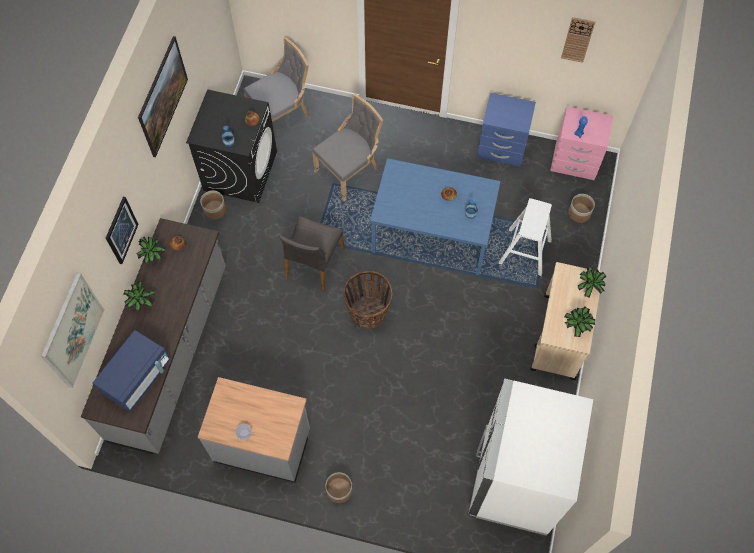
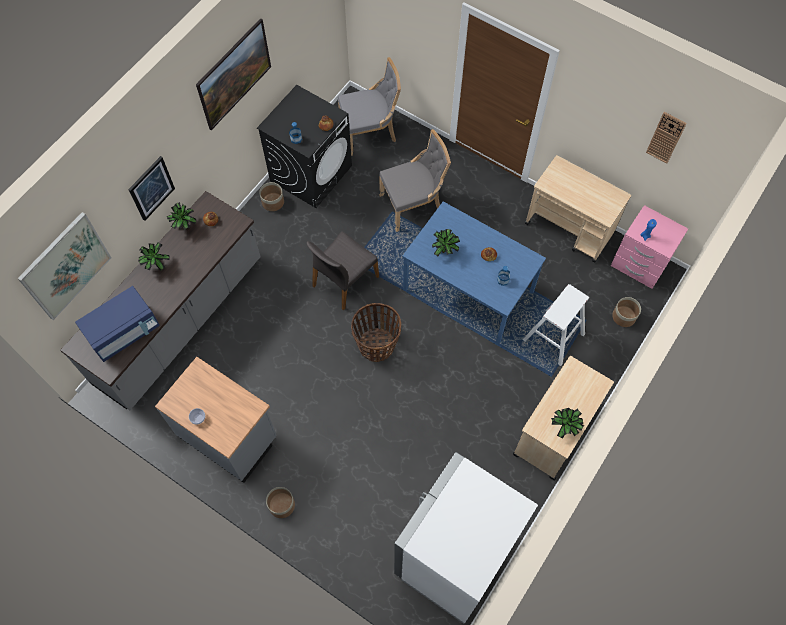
camera: 20 degrees right, 0 degrees up
(501, 148) = (570, 229): blue nightstand -> beige cart
(588, 288) = (592, 392): potted plant -> potted plant (444, 250)

